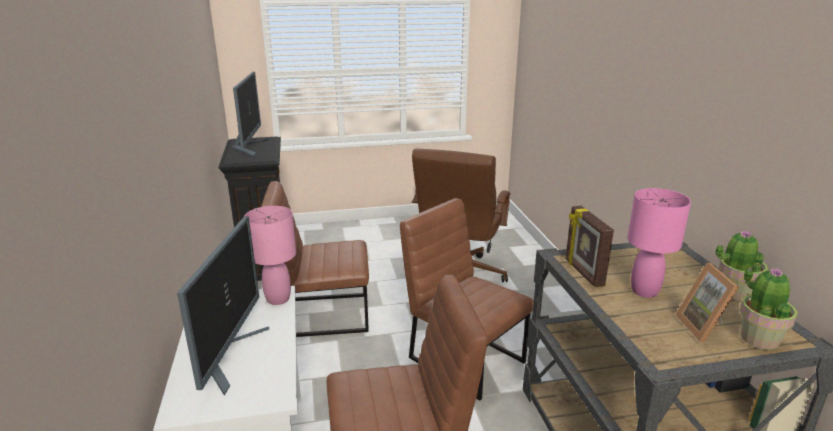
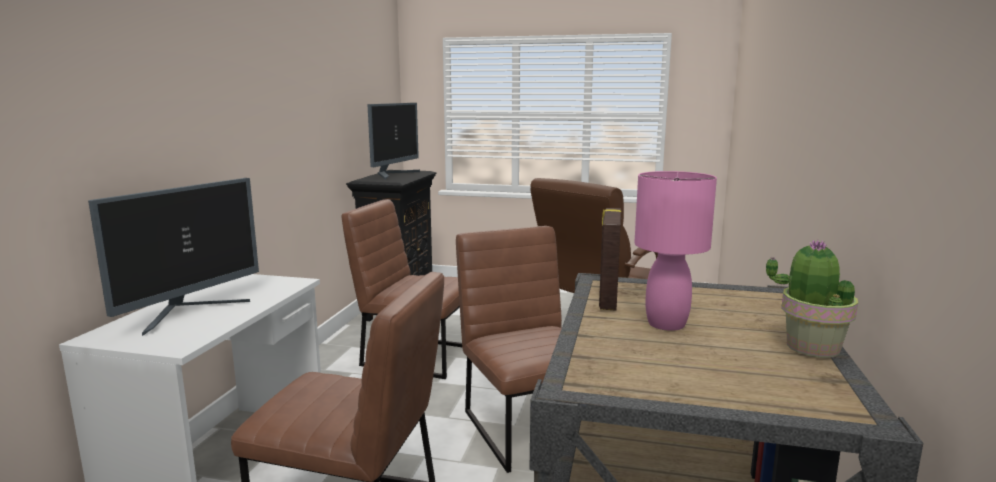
camera: 25 degrees right, 10 degrees down
(277, 299) = (289, 285): pink table lamp -> none
(705, 327) = (702, 369): picture frame -> none
(759, 338) = (777, 395): potted plant -> none

